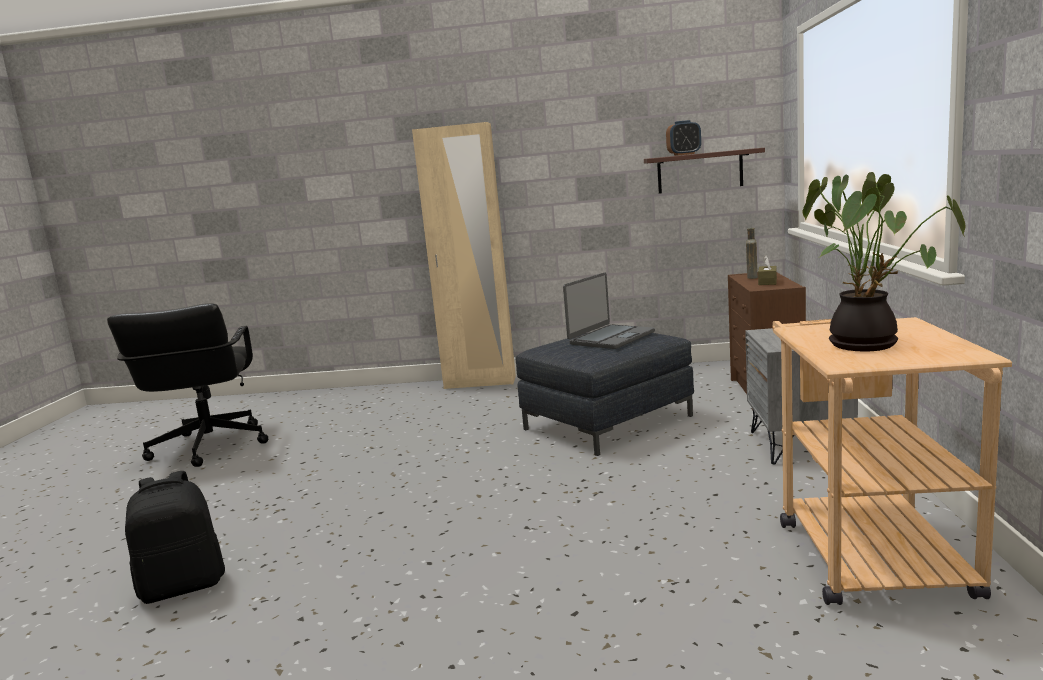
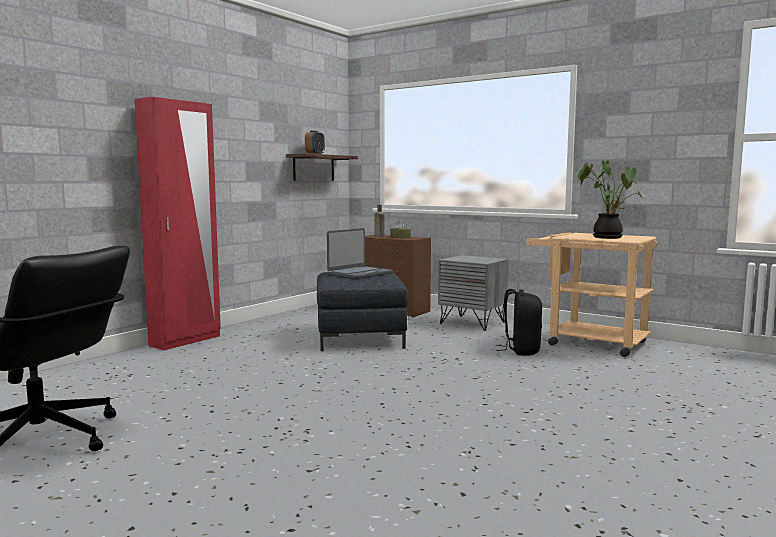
camera: 60 degrees left, 5 degrees down
(183, 586) = (399, 477): black backpack -> black backpack (521, 350)
(480, 382) = (186, 341): beige wardrobe -> red wardrobe
(610, 338) = (359, 274): laptop -> laptop turned 60 degrees clockwise

